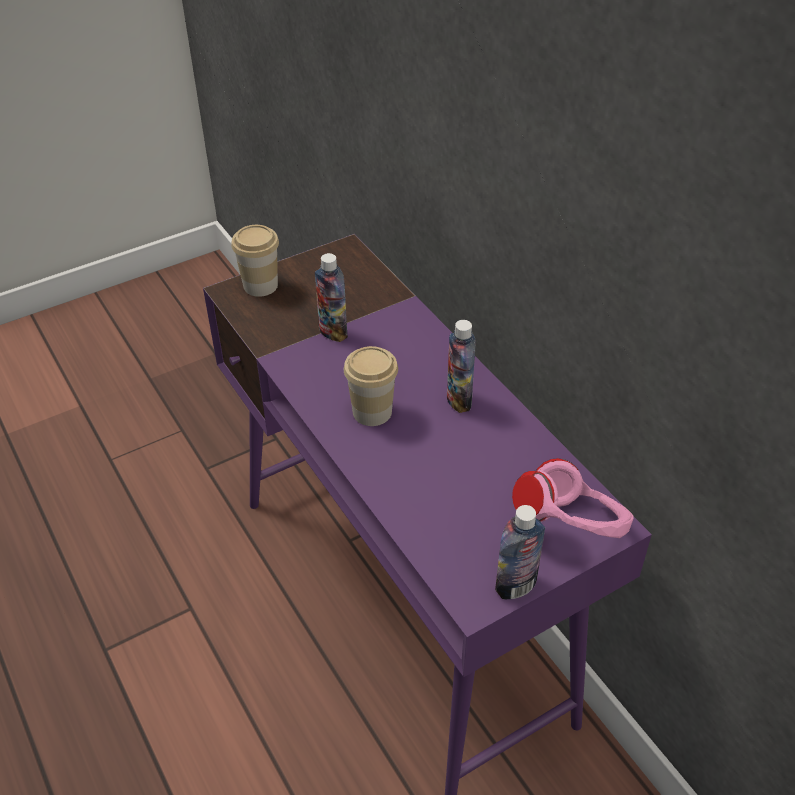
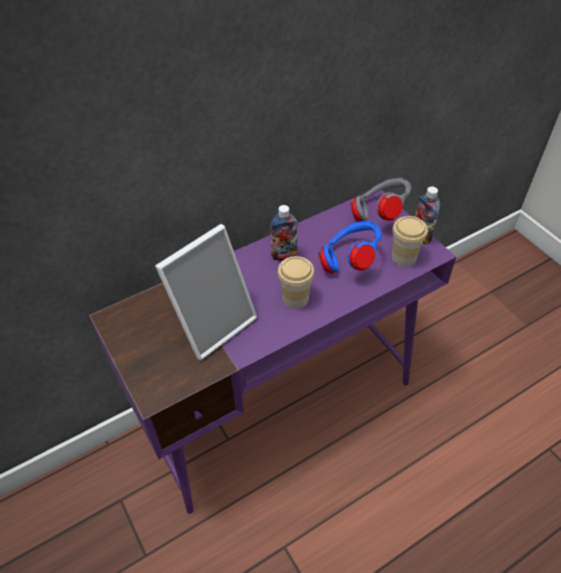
camera: 90 degrees left, 5 degrees up
(260, 285) = (148, 375): cup -> cup (404, 257)
(333, 332) = (212, 323): bottle -> picture frame
(450, 478) = (349, 261): none -> blue headphones
(571, 528) = (380, 214): pink headphones -> grey headphones

